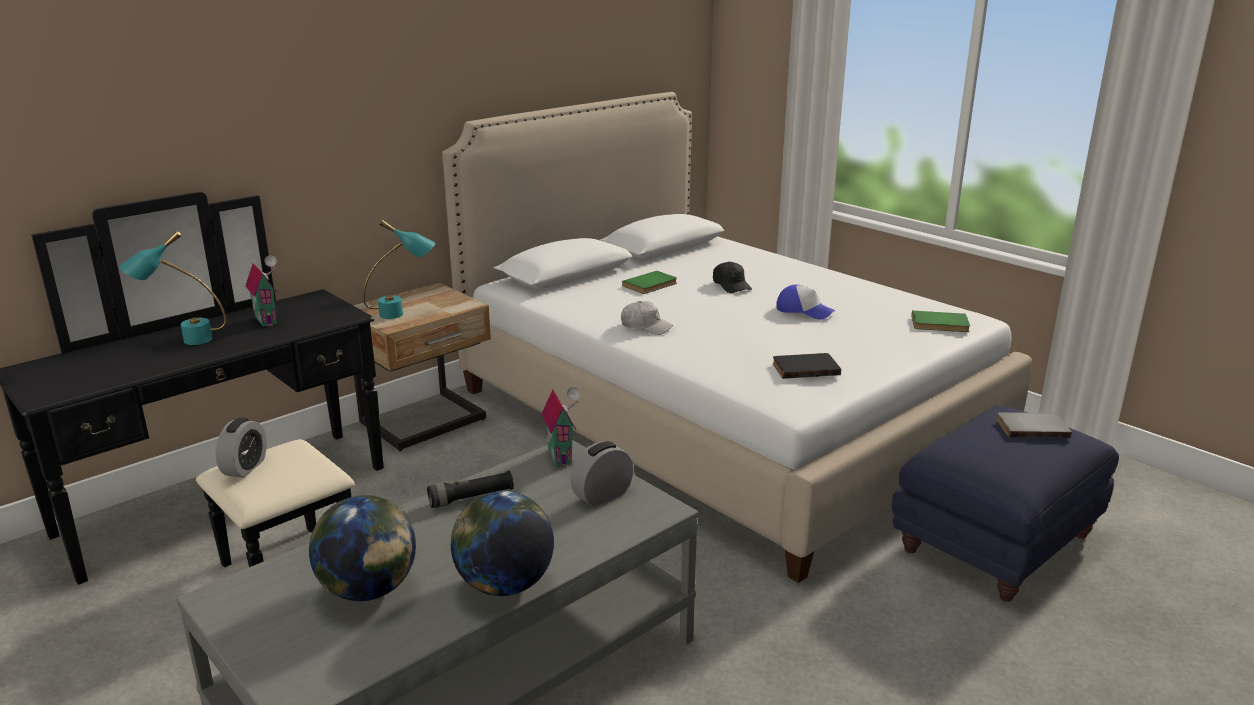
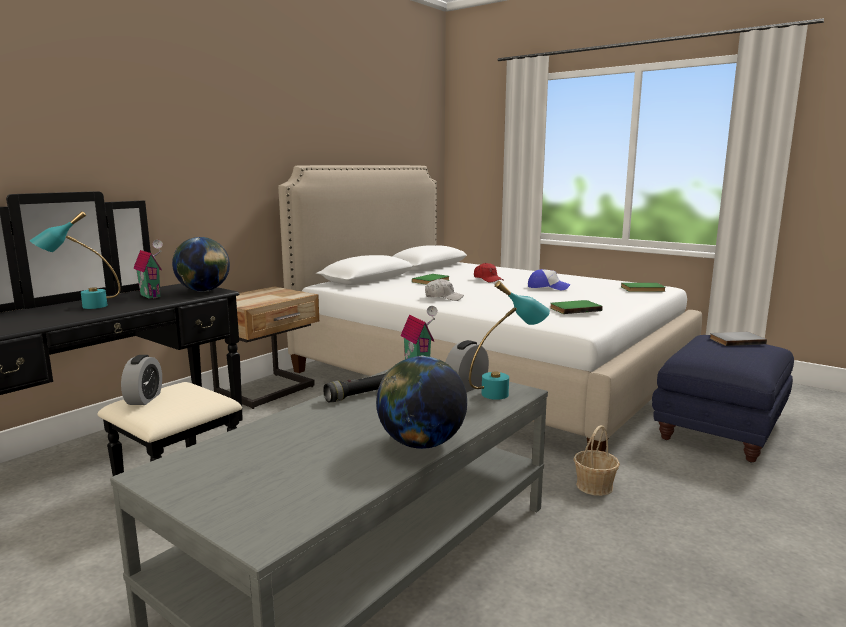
camera: 10 degrees left, 10 degrees down
(369, 591) = (299, 457): globe -> globe (203, 291)
(403, 313) = (254, 300): turquoise table lamp -> turquoise table lamp (506, 392)
(731, 285) = (488, 279): black cap -> red cap
(776, 615) = (595, 486): none -> basket
(805, 368) = (574, 309): black book -> green book

